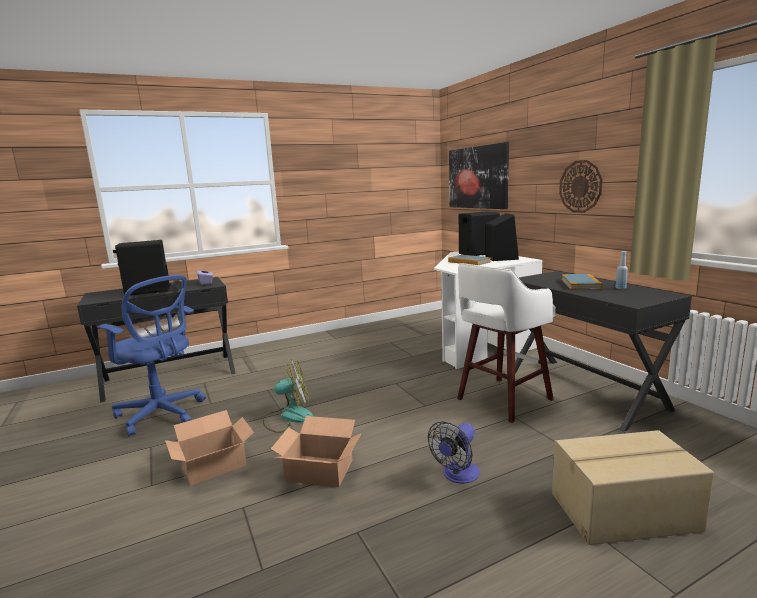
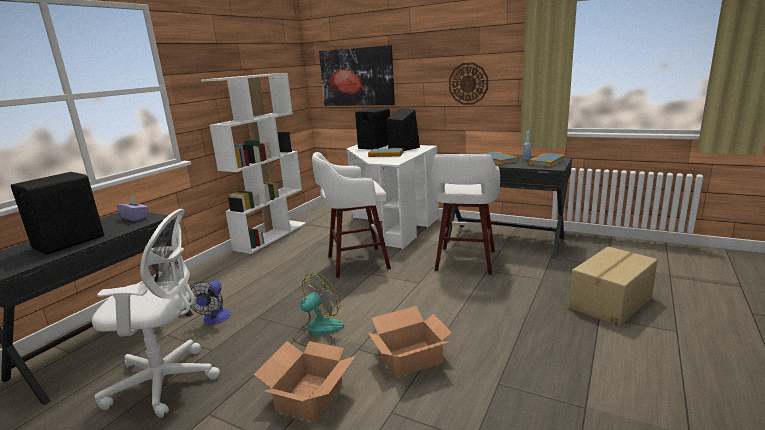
camera: 35 degrees left, 5 degrees up
(162, 414) = (167, 381): blue office chair -> white office chair
(364, 328) = (271, 236): none -> white bookcase
(396, 369) = (355, 262): none -> white stool
(457, 475) = (506, 320): fan -> fan (214, 319)
(639, 295) = (546, 162): none -> book

